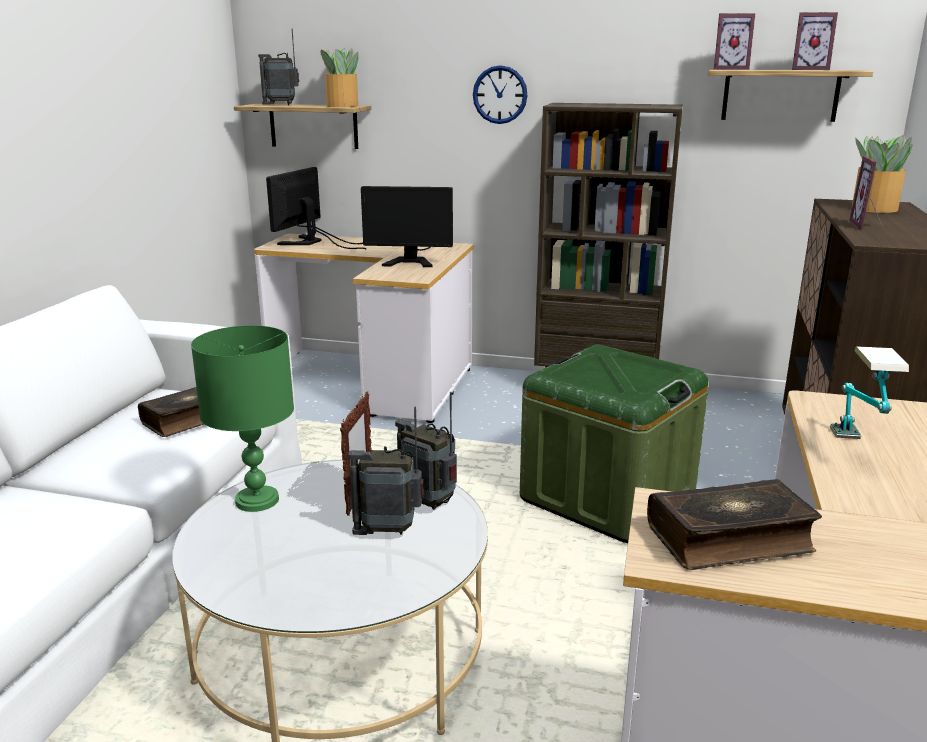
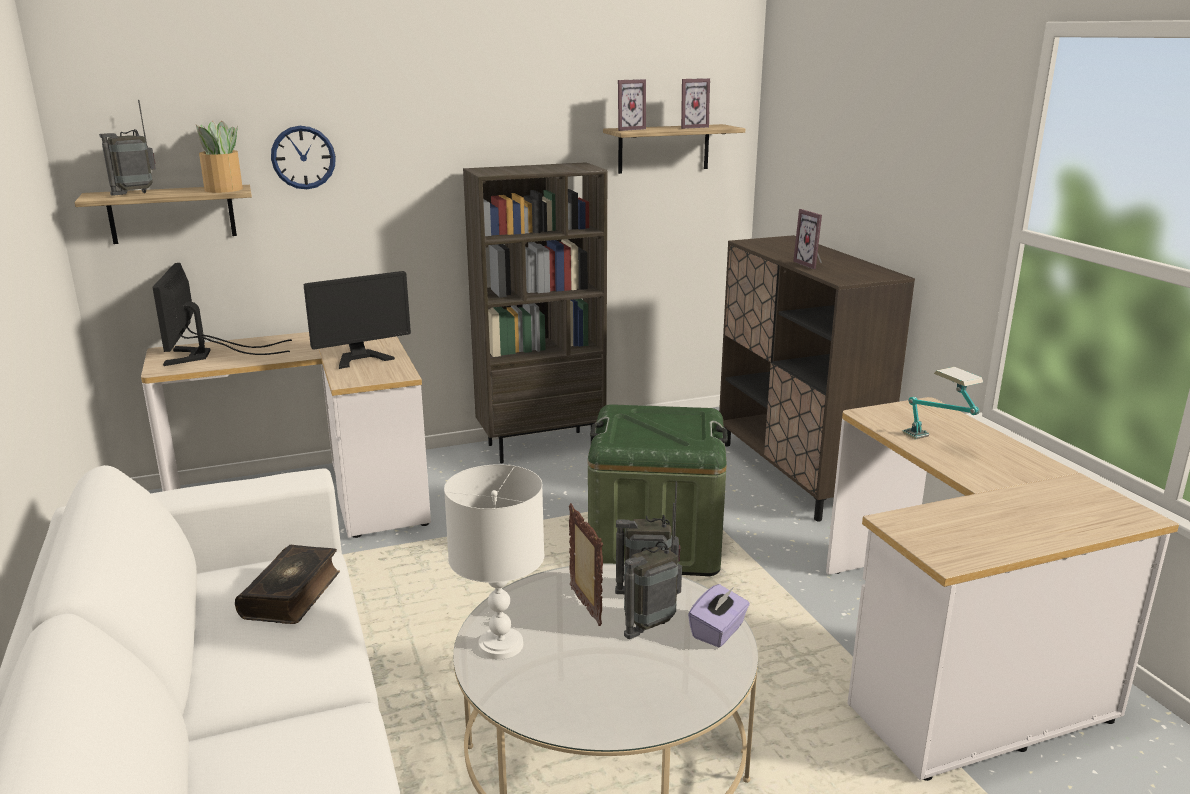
camera: 35 degrees left, 0 degrees up
(256, 500) = (500, 645): green table lamp -> white table lamp
(438, 560) = (718, 631): none -> purple tissue box
(500, 95) = (404, 163): wall clock -> wall clock (303, 157)
(730, 539) = (962, 531): book -> none
(873, 209) = (785, 246): potted plant -> none

